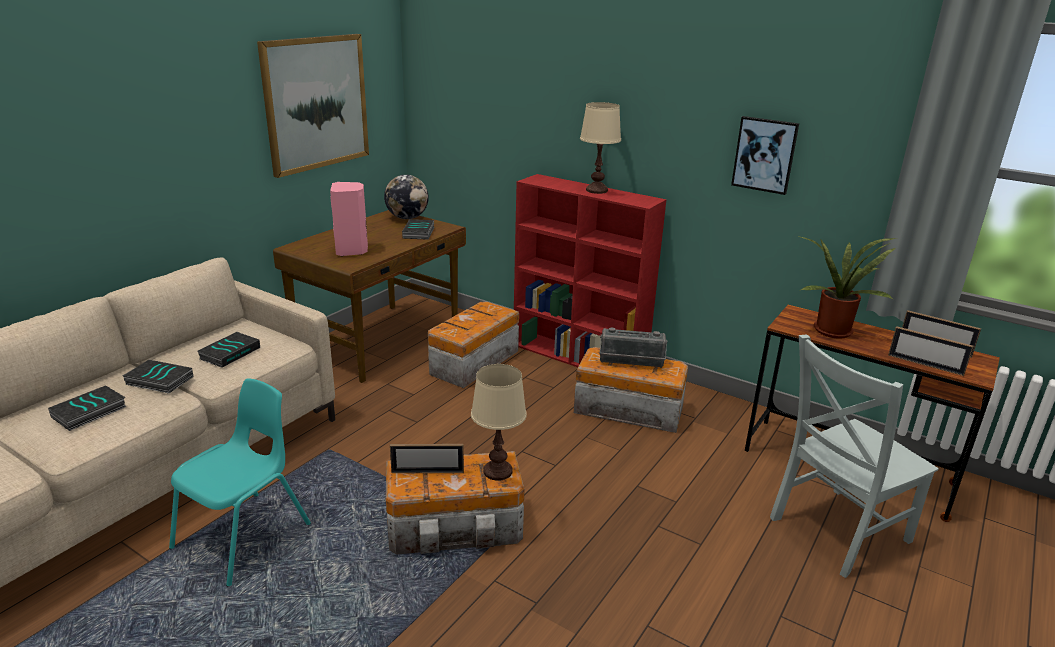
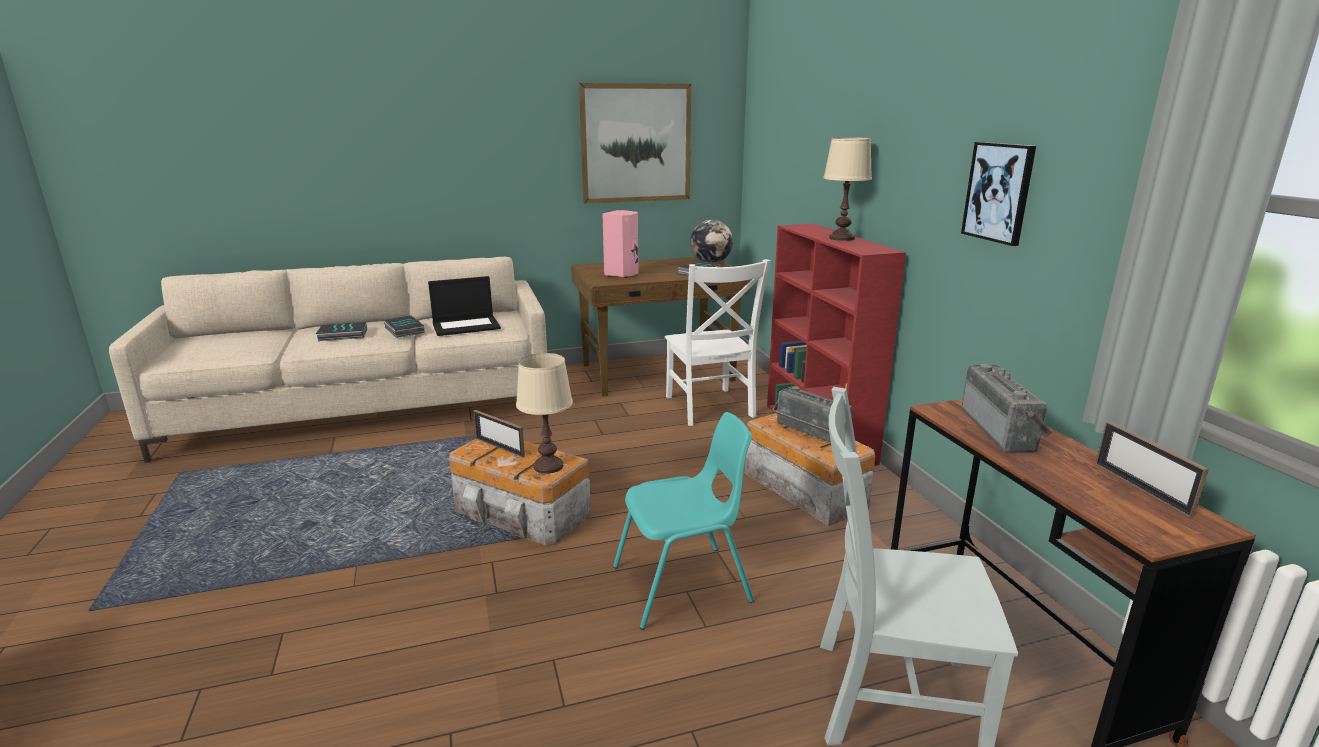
camera: 40 degrees right, 5 degrees down
(229, 353) = (467, 326): book -> laptop
(245, 536) = (393, 461): turquoise chair -> turquoise chair (684, 585)
(472, 363) = (710, 408): storage box -> white chair
(833, 330) = (1002, 430): potted plant -> radio
(925, 365) = (1077, 498): picture frame -> none

